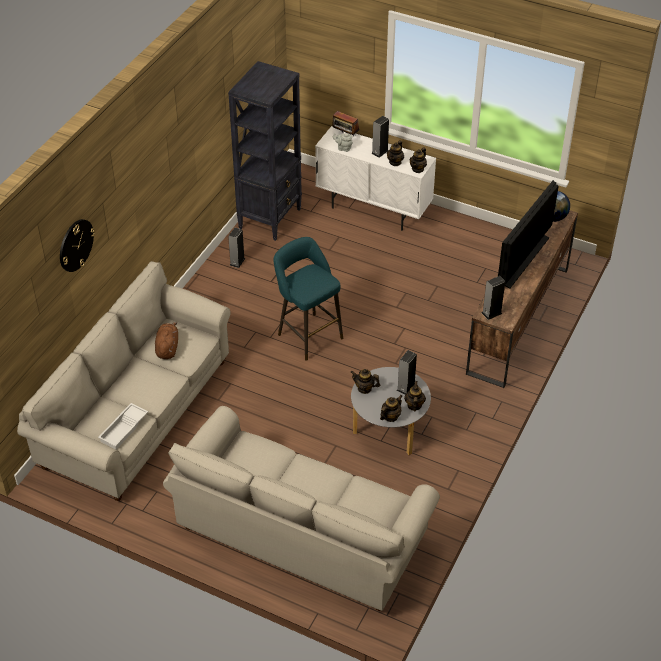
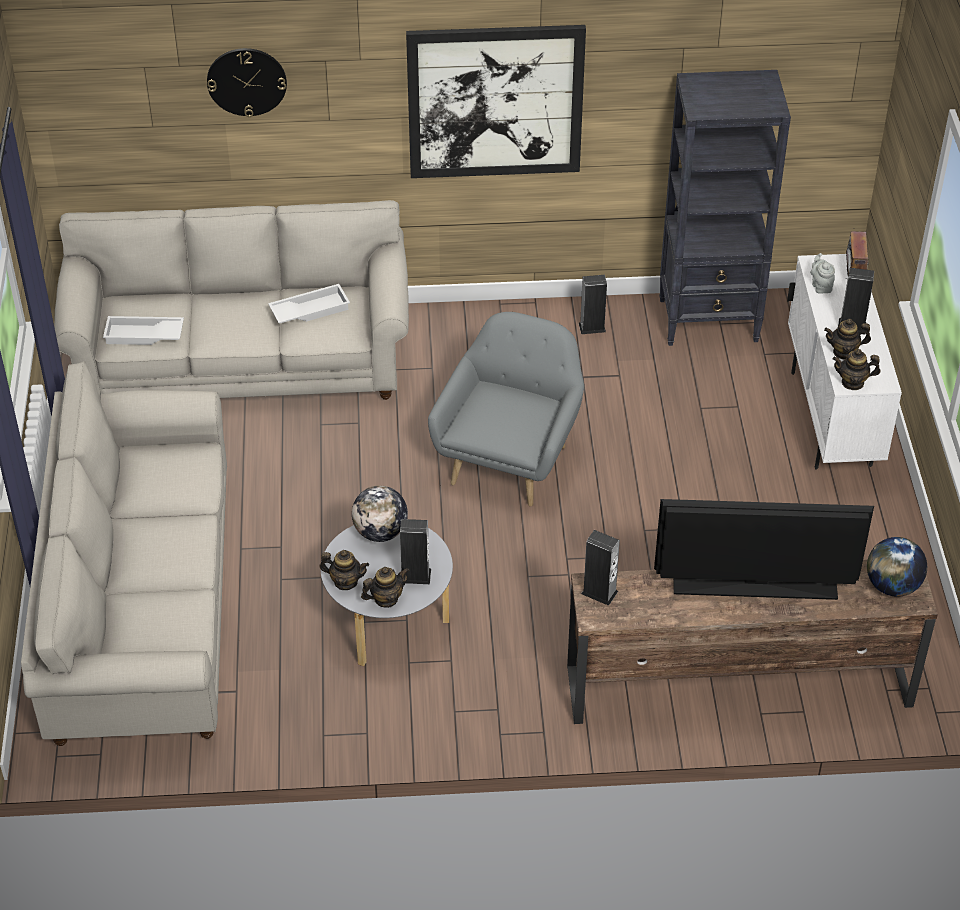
camera: 60 degrees right, 0 degrees up
(167, 348) = (310, 309): brown plush toy -> white tray
(168, 168) = (495, 101): none -> picture
(308, 334) = (510, 459): turquoise stool -> grey armchair
(364, 388) = (380, 532): teapot -> globe

